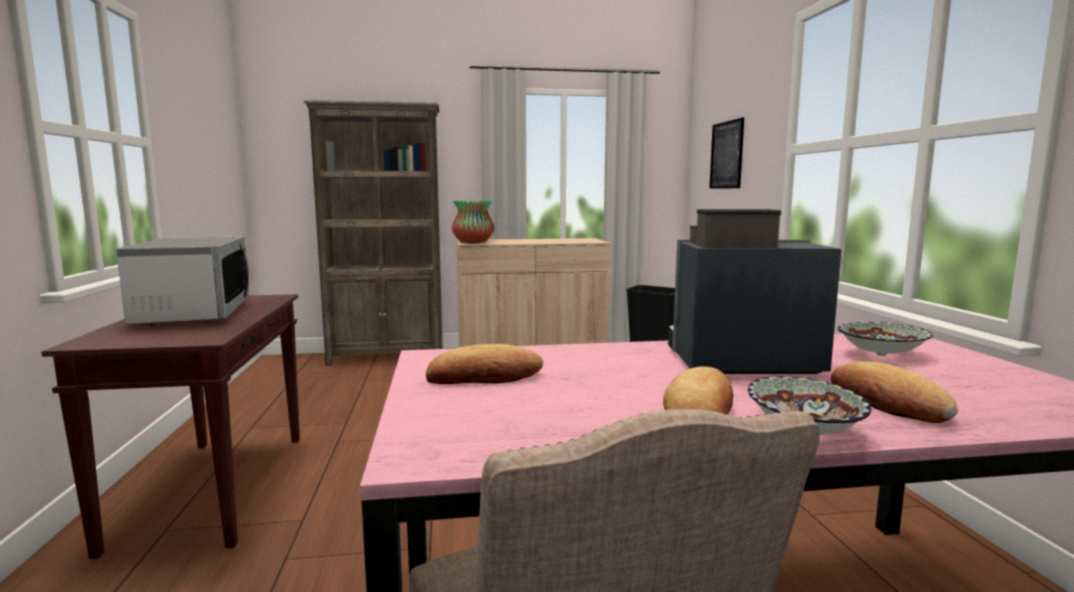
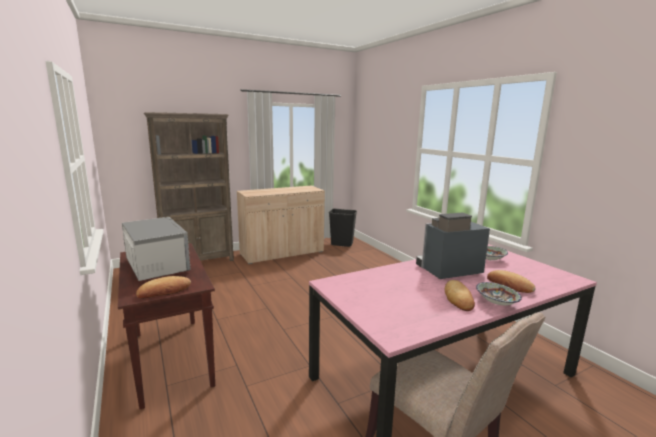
camera: 20 degrees left, 5 degrees up
(473, 242) = (252, 194): vase -> none
(484, 376) = (365, 292): bread -> bread (164, 291)
(726, 155) = (379, 144): picture -> none

